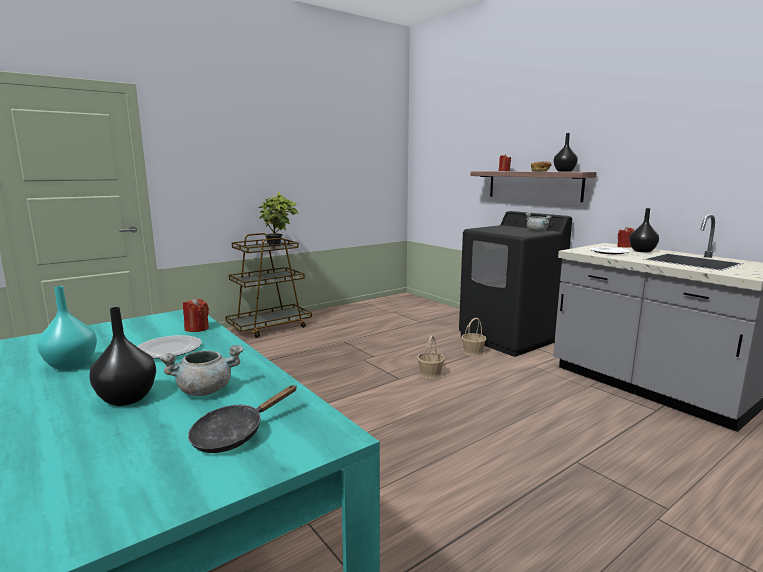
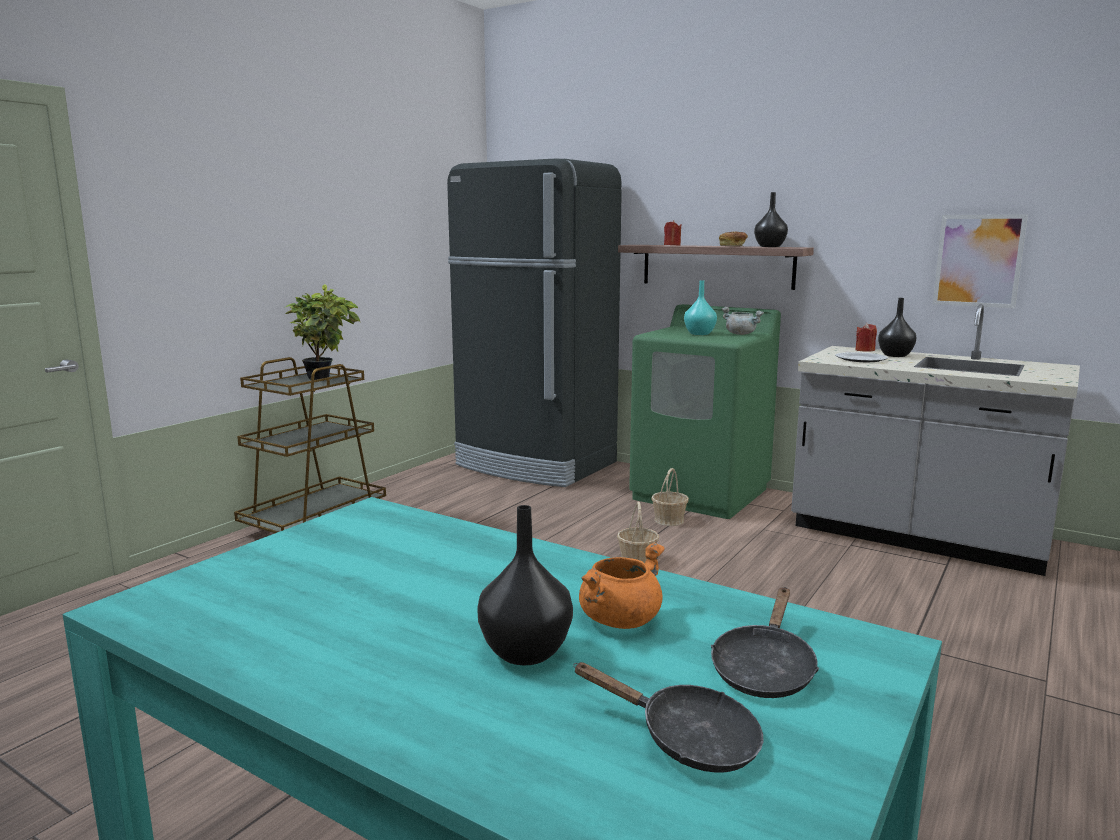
camera: 20 degrees left, 0 degrees up
(71, 364) = (329, 619): turquoise vase -> turquoise vase (699, 334)
(120, 465) = (687, 739): none -> black frying pan
(167, 350) = (452, 571): plate -> none
(197, 328) = (438, 531): red candle -> none
(205, 390) = (620, 619): grey cooking pot -> orange cooking pot
(418, 309) = (535, 465): none -> black fridge
(509, 338) = (701, 494): black washing machine -> green washing machine
(717, 181) = (978, 260): none -> picture

